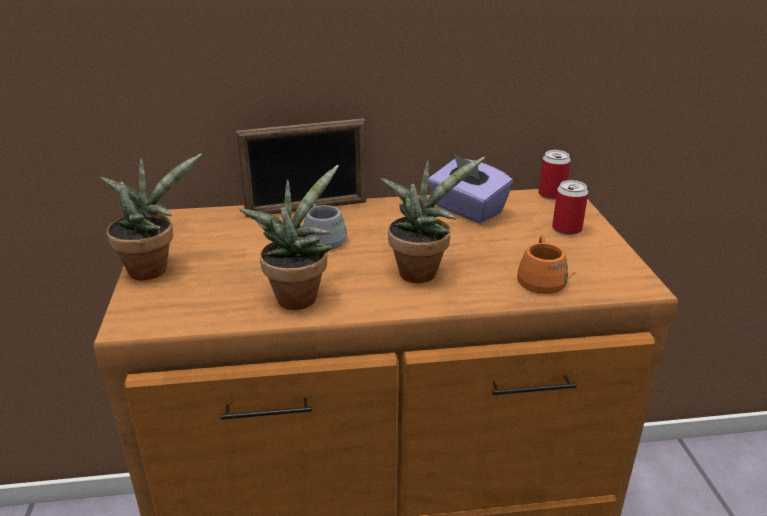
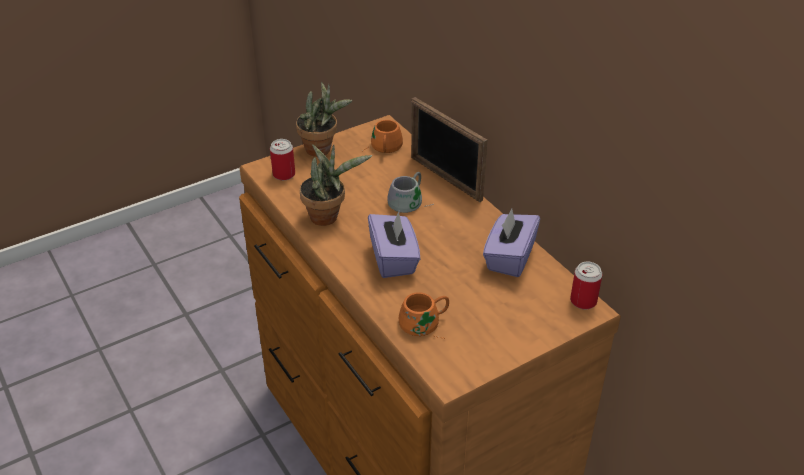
camera: 65 degrees right, 10 degrees up
(203, 228) = (382, 147): none -> orange mug
(421, 270) = (394, 259): potted plant -> purple tissue box
(566, 229) = (519, 322): can -> can (284, 174)

